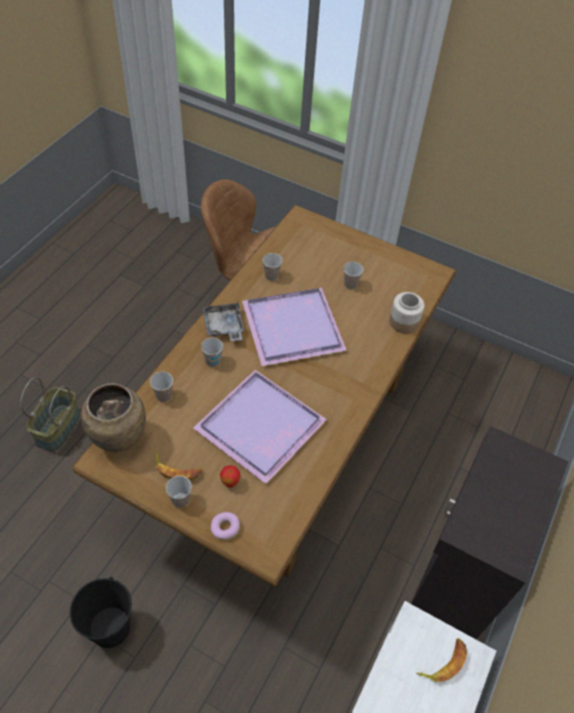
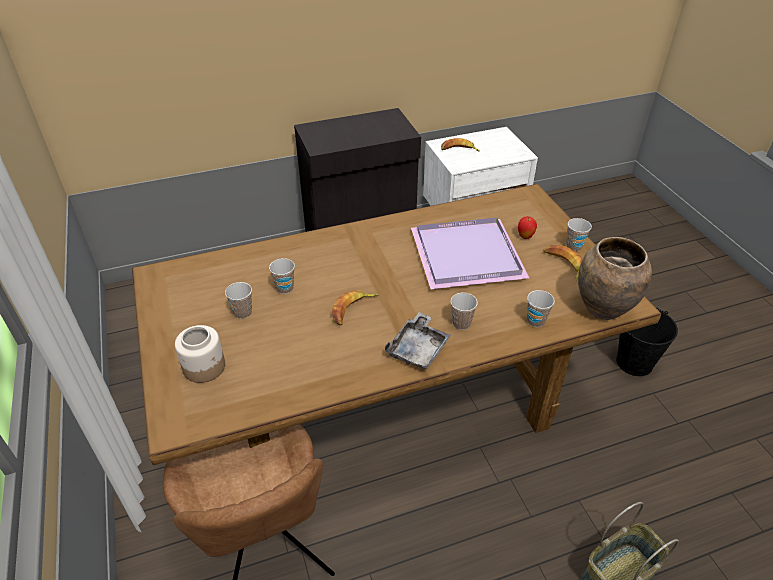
camera: 135 degrees left, 10 degrees down
(225, 528) = (550, 218): donut -> none
(271, 276) = (306, 372): cup -> cup (285, 288)
(290, 326) = (352, 310): purple tray -> banana
(403, 322) = (250, 256): jar -> jar (205, 367)

